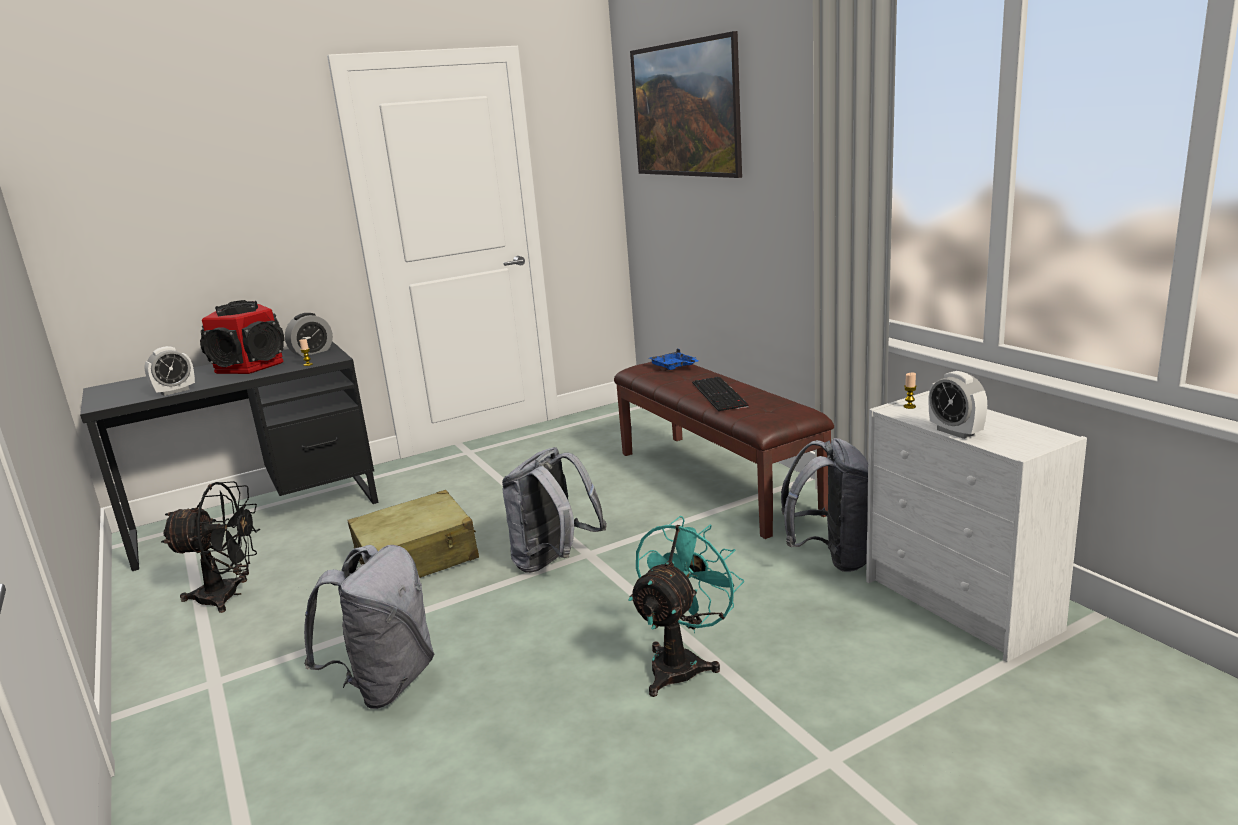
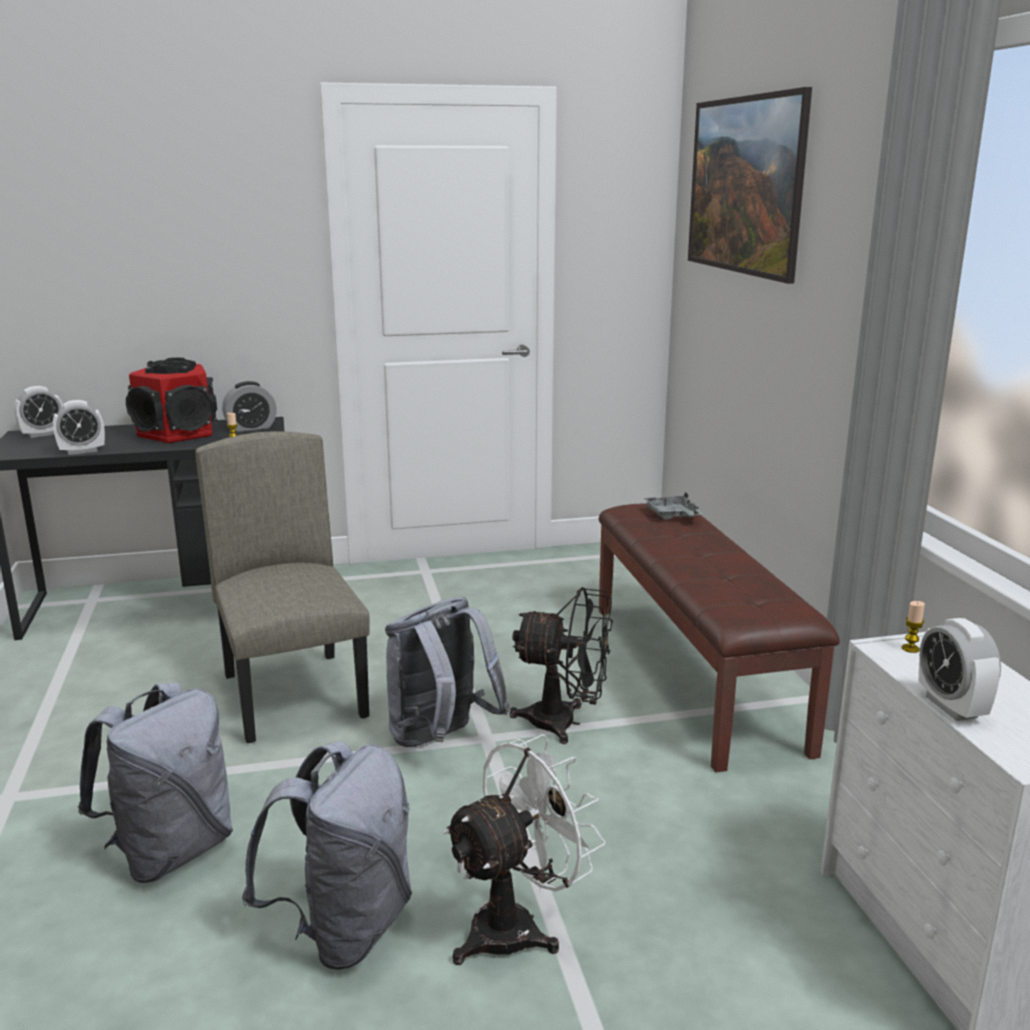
camera: 15 degrees right, 0 degrees up
(122, 385) = (43, 434): none -> alarm clock
(229, 596) = (84, 693): black fan -> black fan (565, 723)
(417, 558) = (295, 695): beige suitcase -> beige chair
(674, 367) = (673, 516): blue tray -> grey tray
(682, 663) = (517, 926): turquoise fan -> white fan
(721, 394) = (706, 566): keyboard -> none
(832, 557) = (792, 822): grey backpack -> grey backpack (344, 929)

